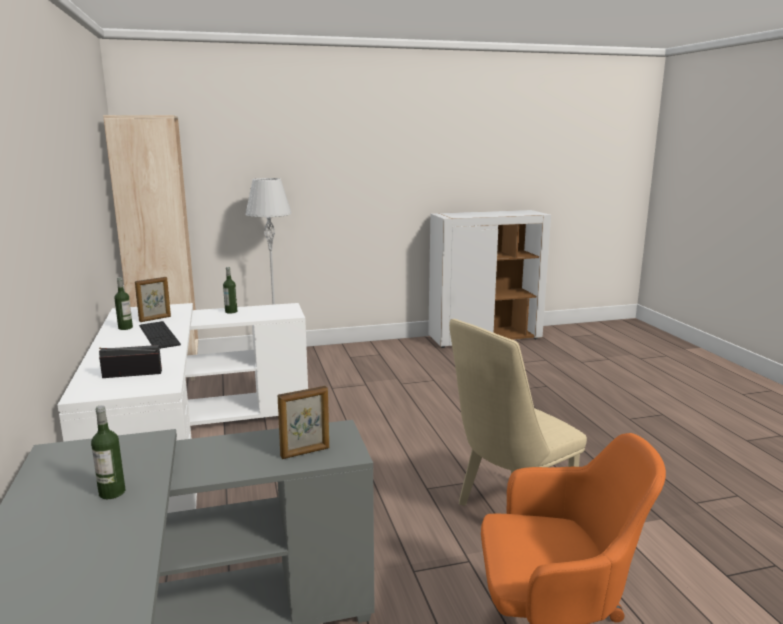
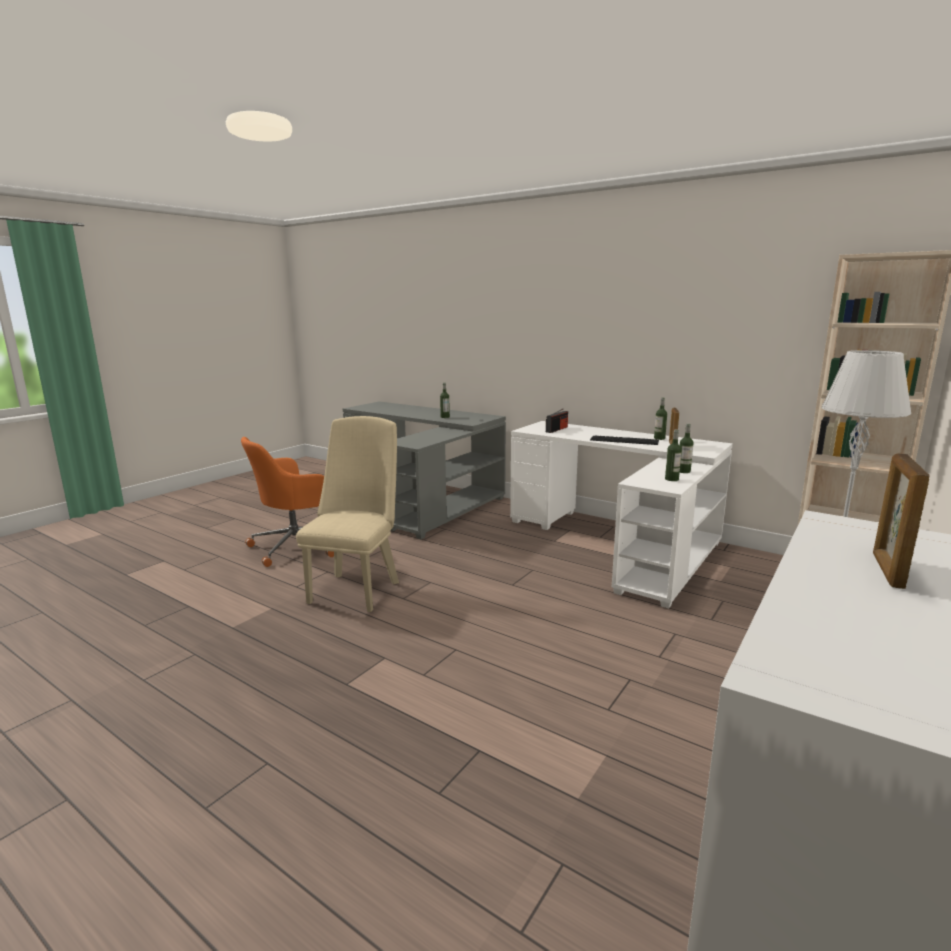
camera: 140 degrees right, 0 degrees up
(263, 310) = (671, 479): none -> bottle
(305, 452) = (413, 439): picture frame -> picture frame (887, 570)

